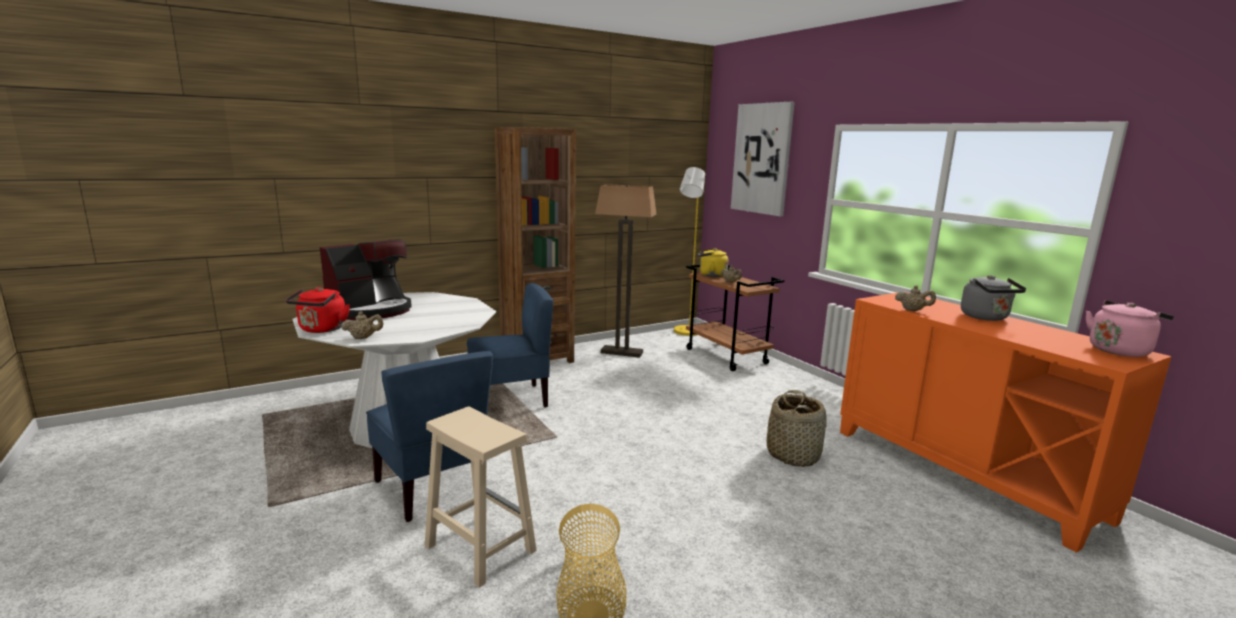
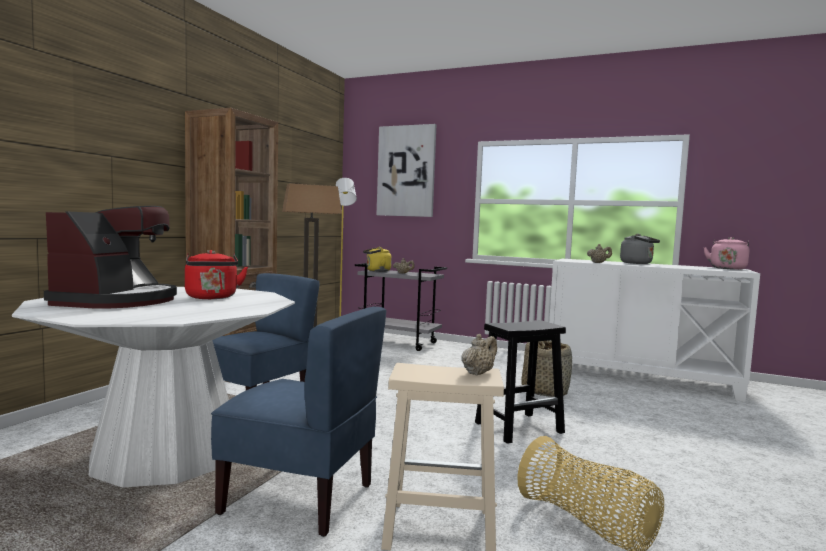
camera: 35 degrees left, 10 degrees down
(321, 329) = (96, 317): red kettle -> red kettle (212, 298)
(363, 338) = (182, 317): beige teapot -> beige teapot (478, 373)
(691, 487) = (519, 427): none -> black stool
(727, 356) = (399, 343): brown cart -> grey cart
(963, 472) = (640, 378): orange cabinet -> white cabinet

